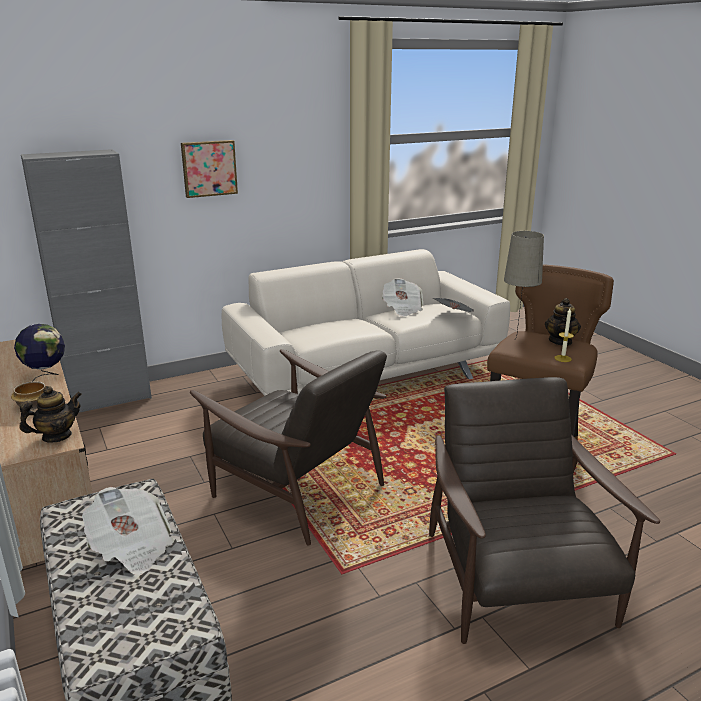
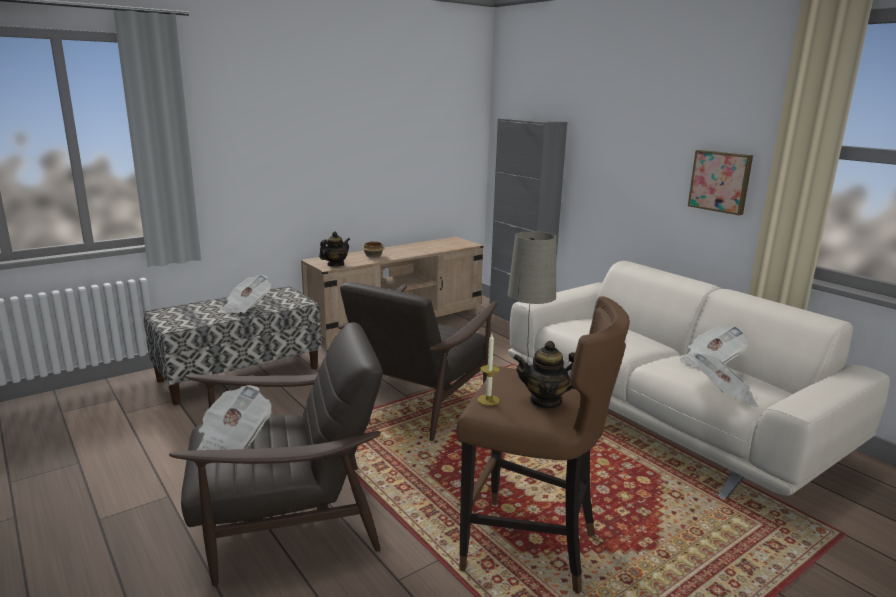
camera: 80 degrees right, 5 degrees down
(46, 378) = (411, 253): globe -> none
(56, 436) = (335, 265): teapot -> teapot turned 90 degrees counterclockwise
(209, 168) = (634, 151): picture -> picture (720, 181)
(538, 536) = (233, 440): none -> newspaper

